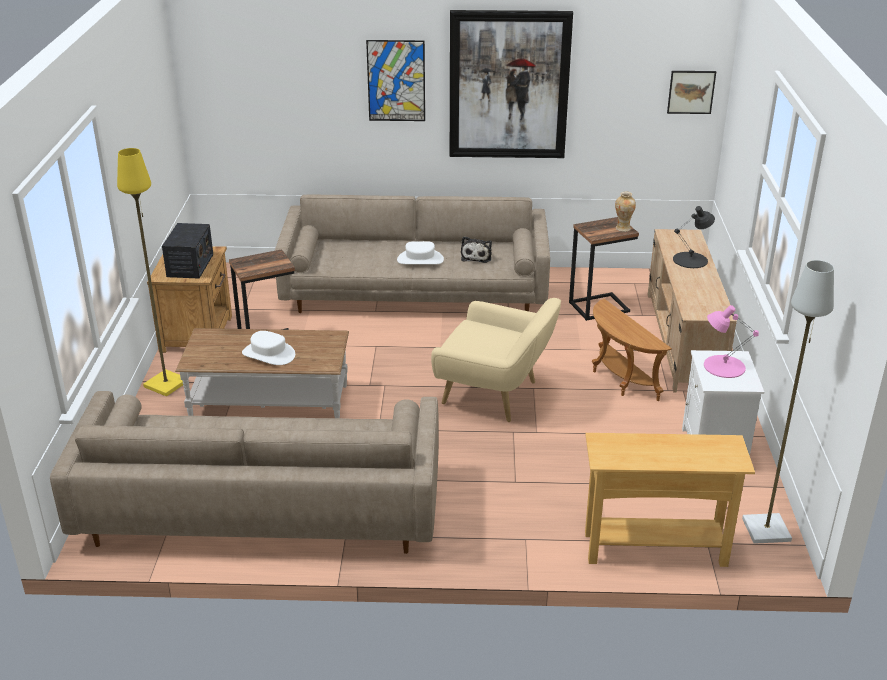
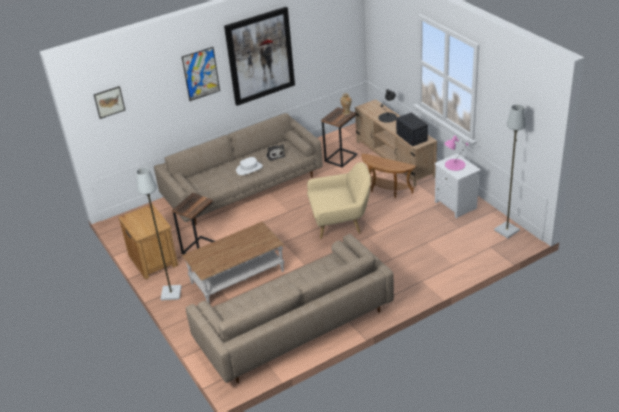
camera: 30 degrees left, 5 degrees up
(166, 383) = (170, 293): yellow floor lamp -> grey floor lamp
(190, 265) = (147, 222): radio -> radio (412, 137)
(269, 354) = (238, 250): white hat -> none
(655, 549) = (474, 259): beige console table -> none
(691, 92) = (348, 29): picture -> picture (109, 102)

